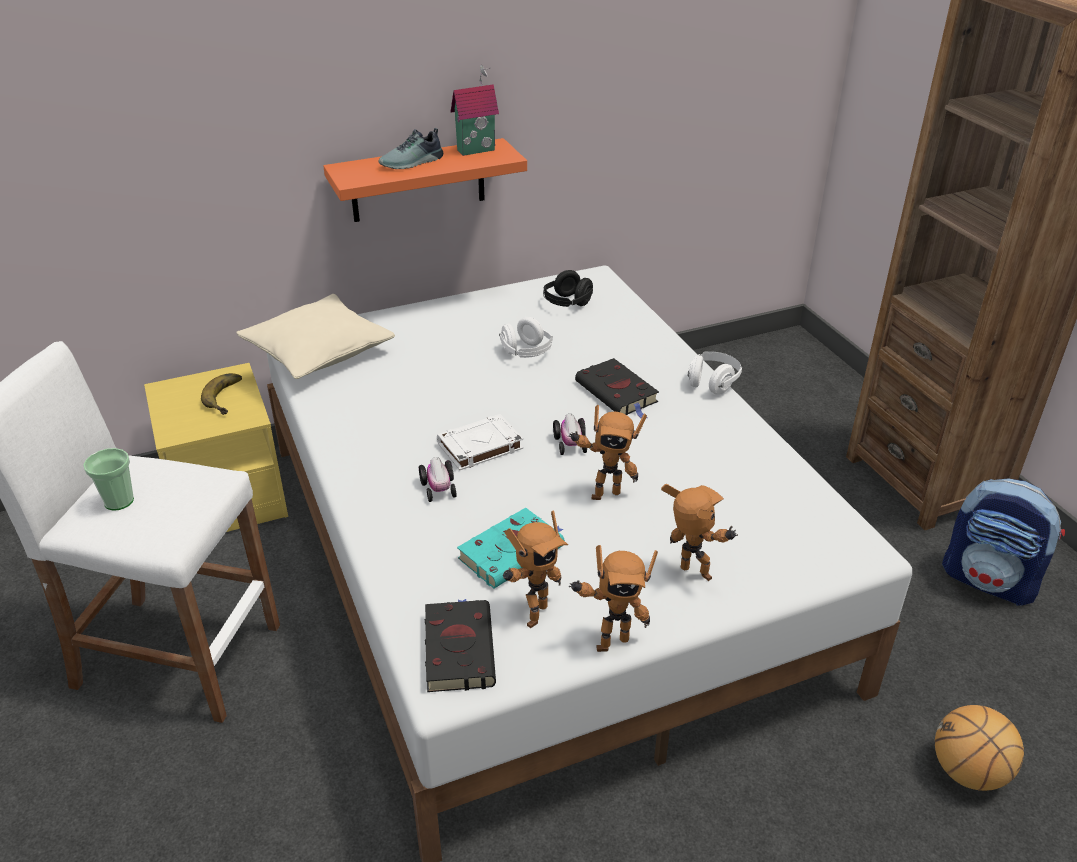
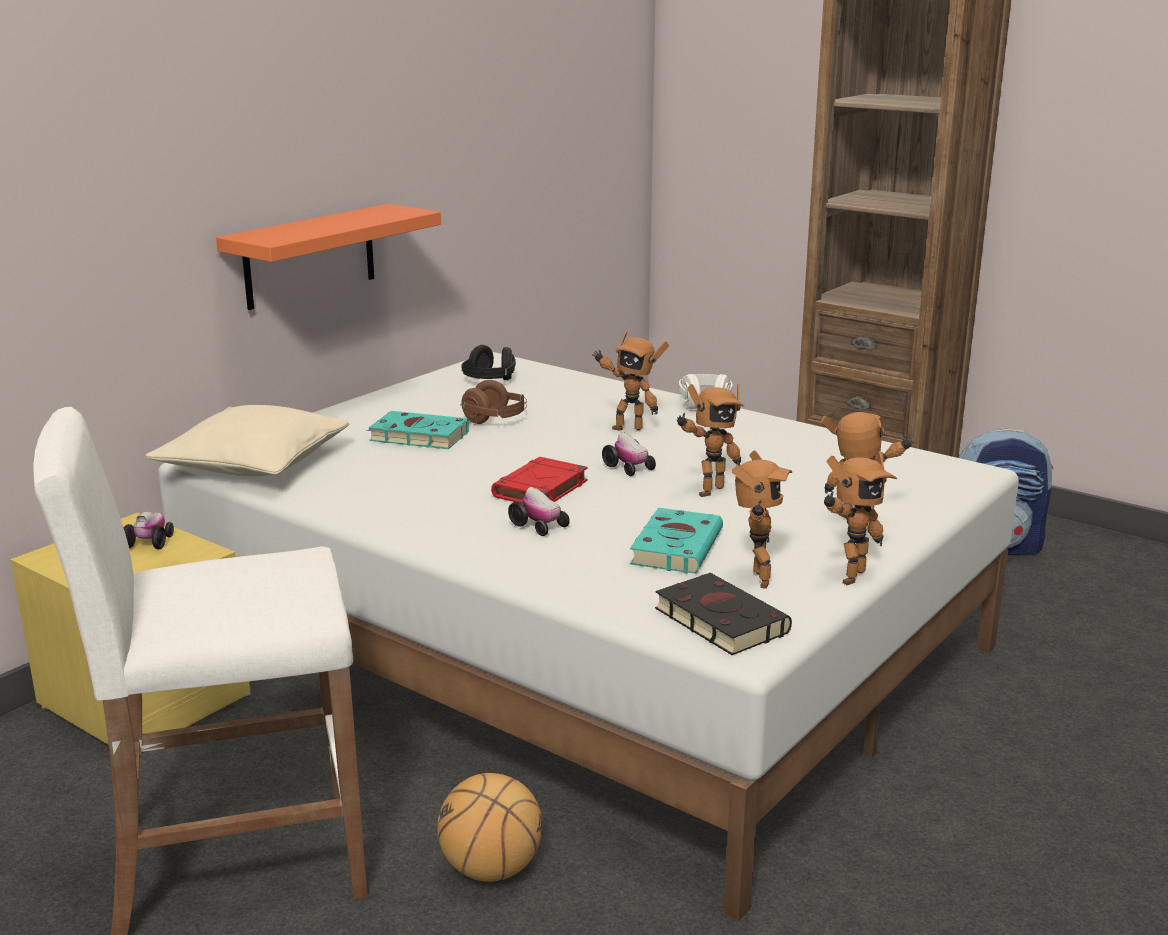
camera: 30 degrees left, 15 degrees down
(119, 501) = (204, 596): cup -> none
(229, 397) = (150, 543): banana -> toy car
(413, 163) = (321, 225): shoe -> none
(452, 354) = (416, 436): none -> turquoise book
(475, 149) = (373, 211): toy house -> none
(479, 447) = (540, 489): white book -> red book
(526, 353) = (495, 420): white headphones -> brown headphones
(618, 393) = (627, 427): black book -> toy robot
(968, 772) = (1115, 671): basketball -> basketball (491, 869)

